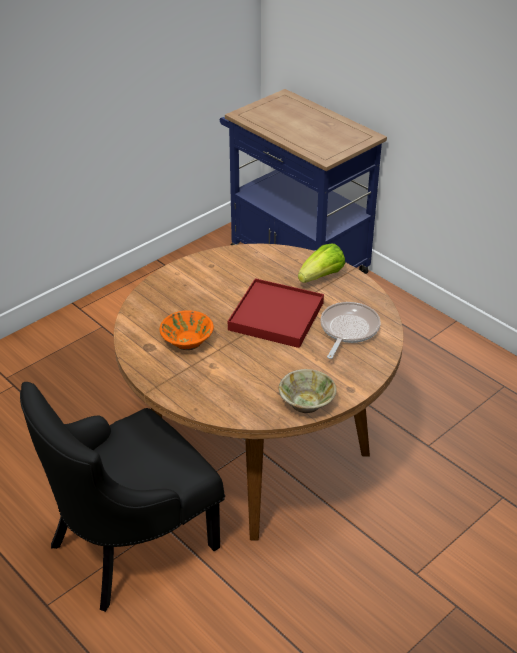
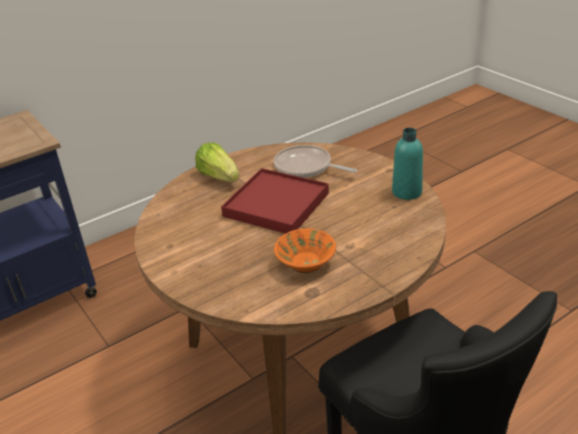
camera: 80 degrees left, 5 degrees down
(307, 402) = (407, 192): beige bowl -> turquoise bottle

